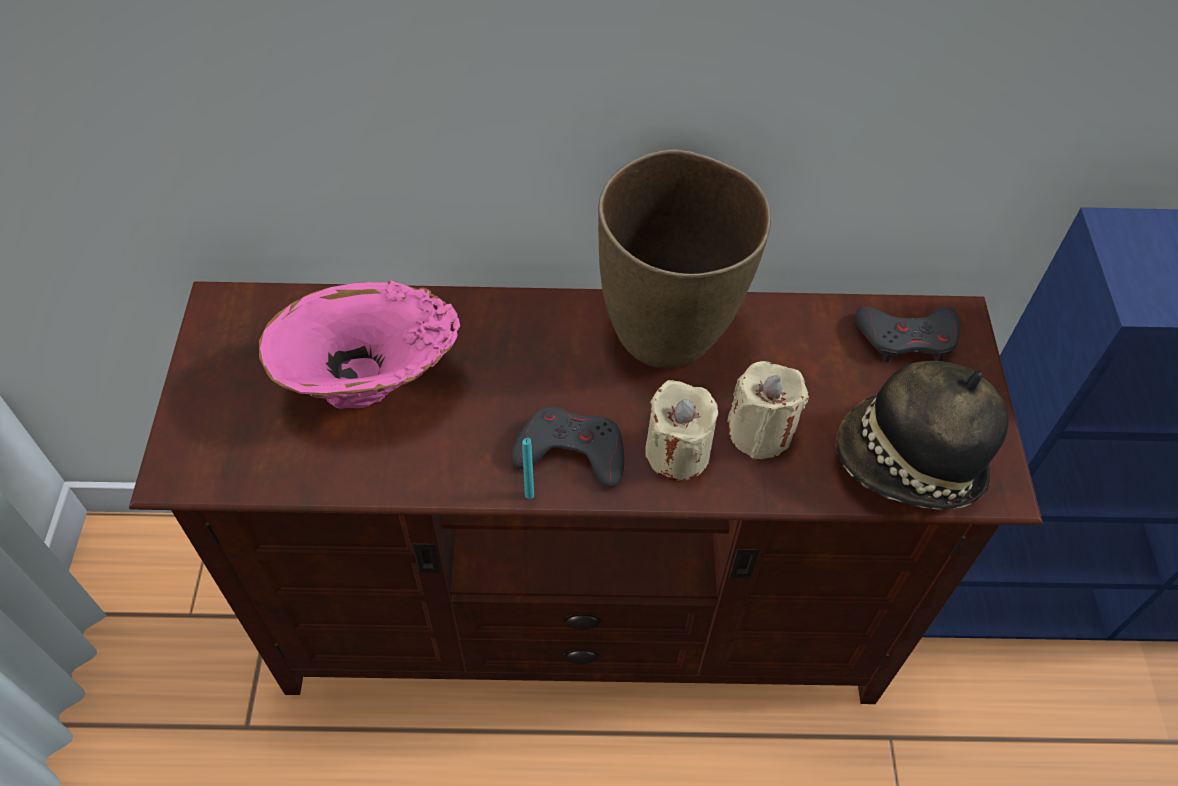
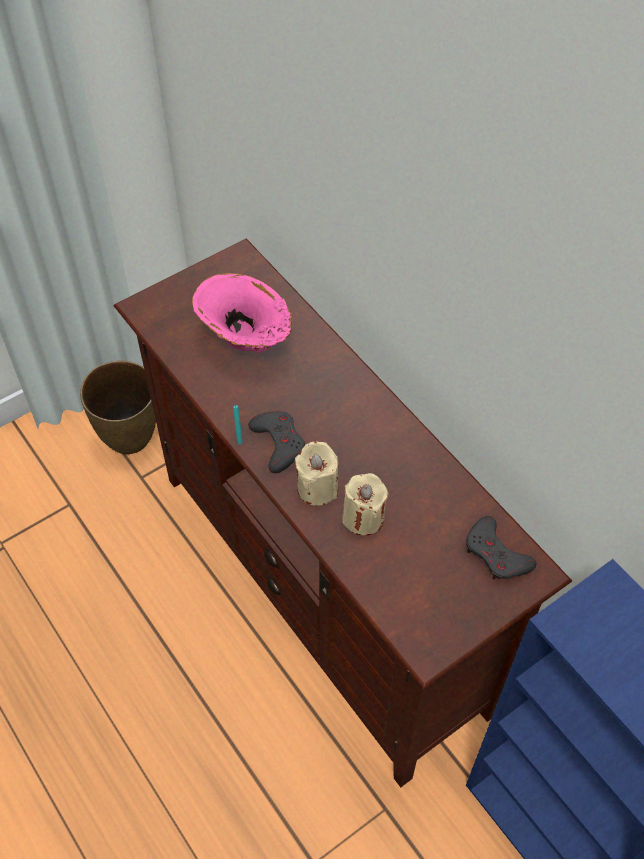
camera: 55 degrees right, 0 degrees up
(668, 333) = (391, 440): brown vase -> brown vase (130, 438)
(909, 463) = (404, 599): hat -> none

